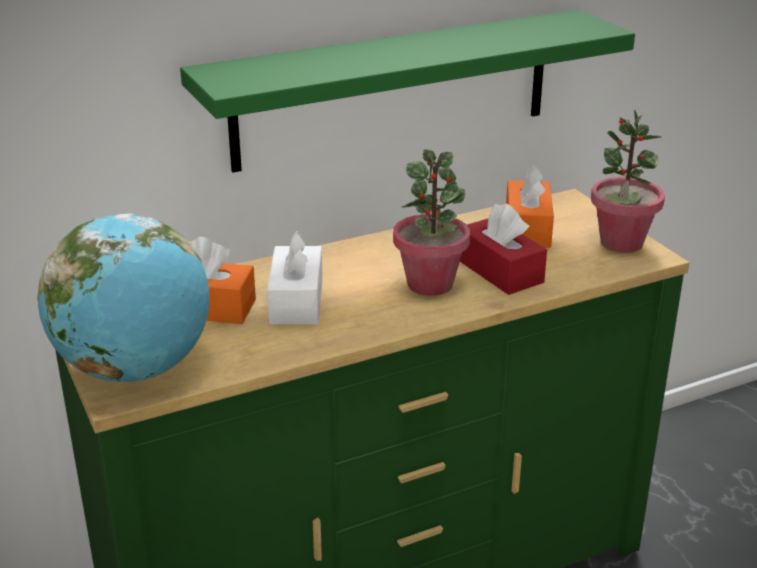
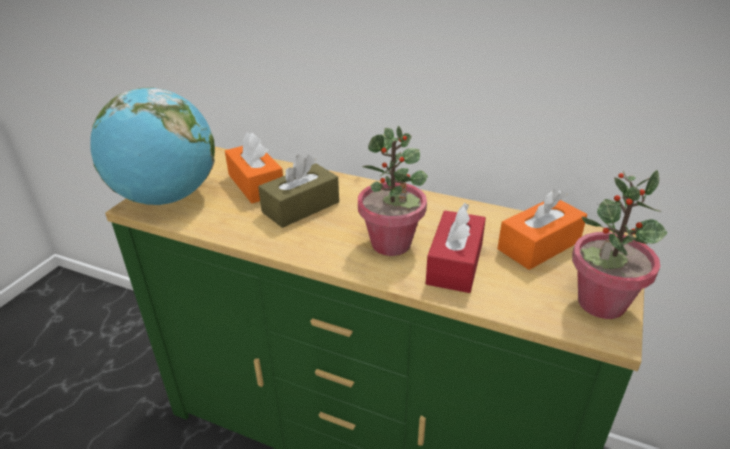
camera: 50 degrees right, 5 degrees up
(296, 301) = (301, 207): white tissue box -> brown tissue box
(394, 89) = (464, 75): green shelf -> none

